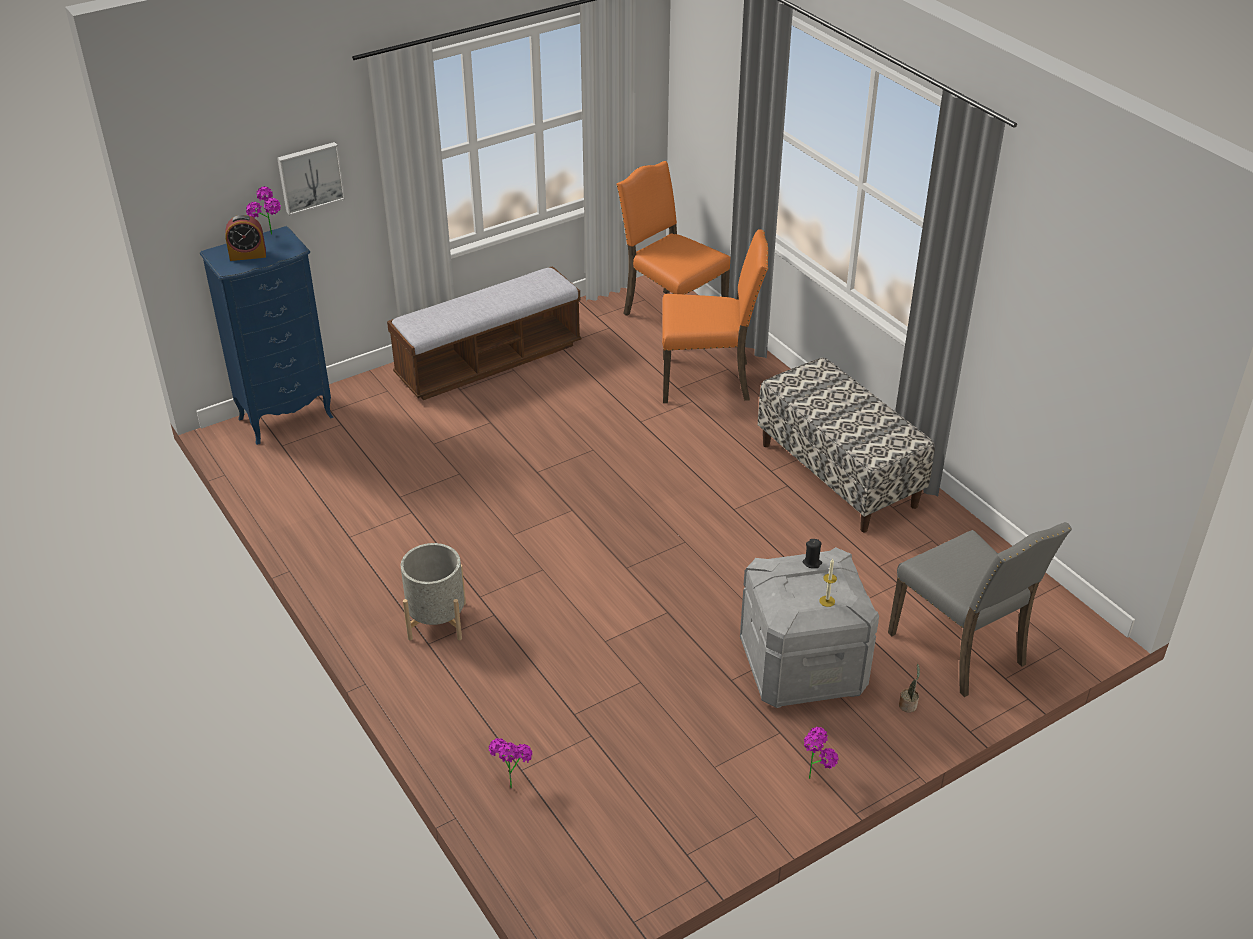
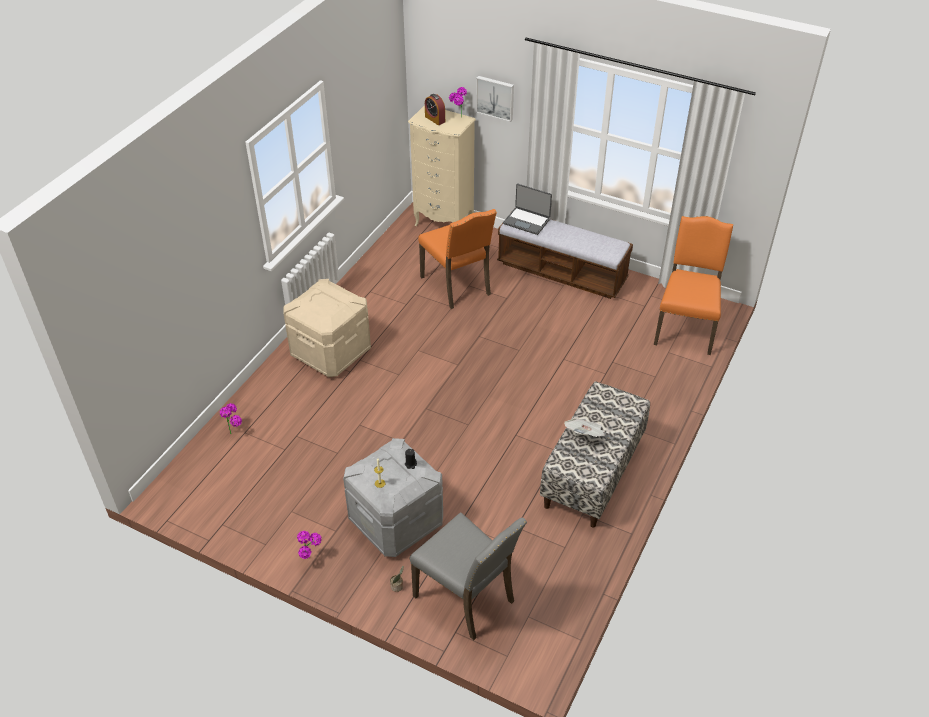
camera: 60 degrees right, 5 degrees up
(287, 419) = (442, 225): blue dresser -> beige dresser
(430, 319) = (527, 221): none -> laptop
(437, 621) = (330, 352): grey planter -> beige storage box
(708, 380) = (634, 372): orange chair -> orange chair (457, 286)
(842, 421) = (585, 434): none -> newspaper
(961, 649) = (467, 598): grey chair -> grey chair turned 75 degrees counterclockwise

